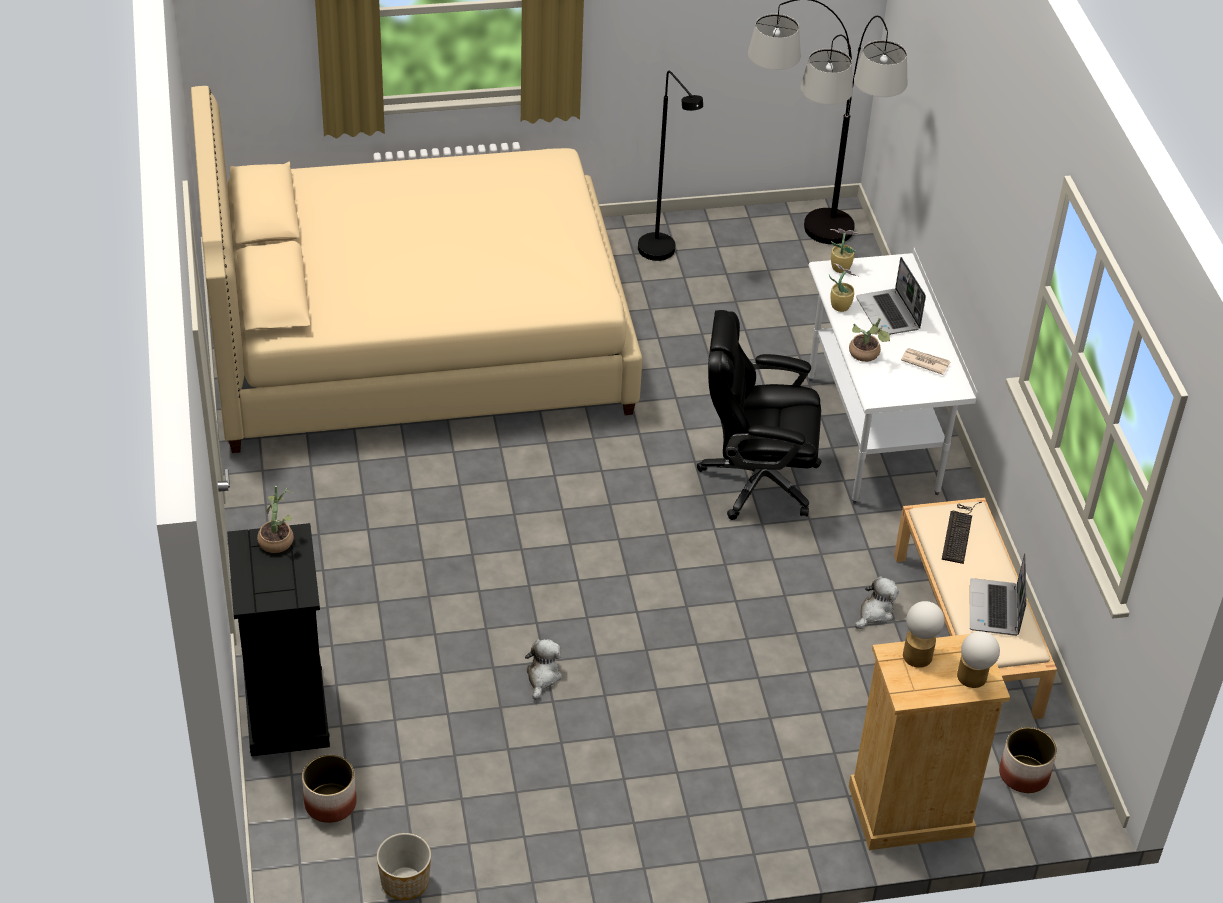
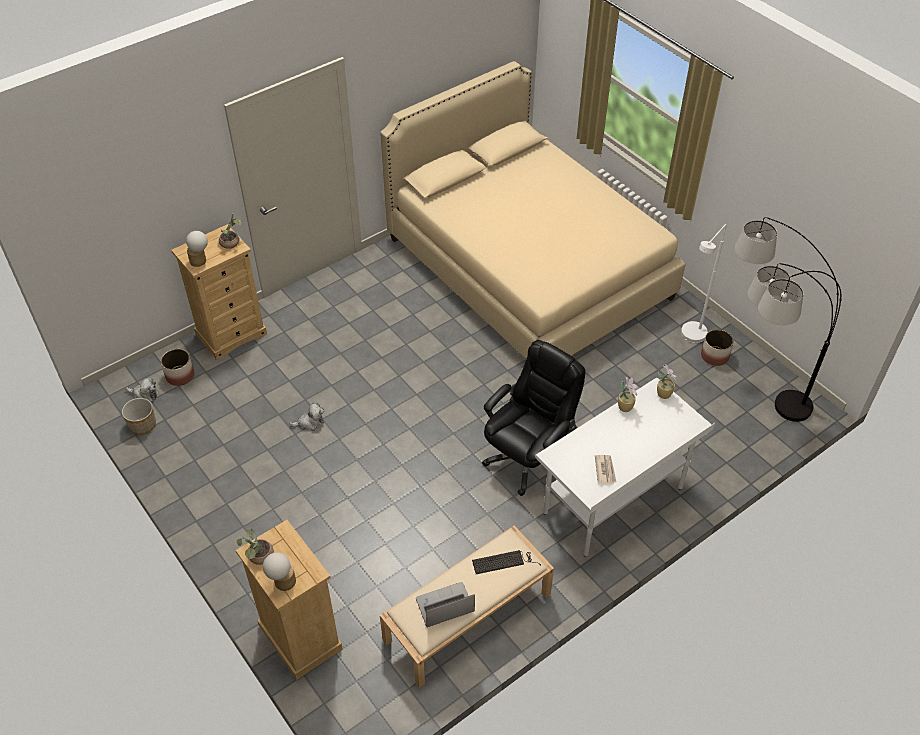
camera: 65 degrees right, 5 degrees up
(286, 710) = (231, 334): black dresser -> beige dresser
(662, 255) = (691, 338): black floor lamp -> white floor lamp
(756, 480) = (528, 458): black office chair -> black office chair turned 60 degrees clockwise
(866, 355) = (587, 437): potted plant -> potted plant (258, 557)
(875, 612) = (455, 560): plush toy -> plush toy (144, 395)
(889, 314) = (638, 435): laptop -> none
(919, 653) = (292, 545): table lamp -> table lamp (200, 261)
(1024, 775) = (363, 692): planter -> planter (714, 356)

